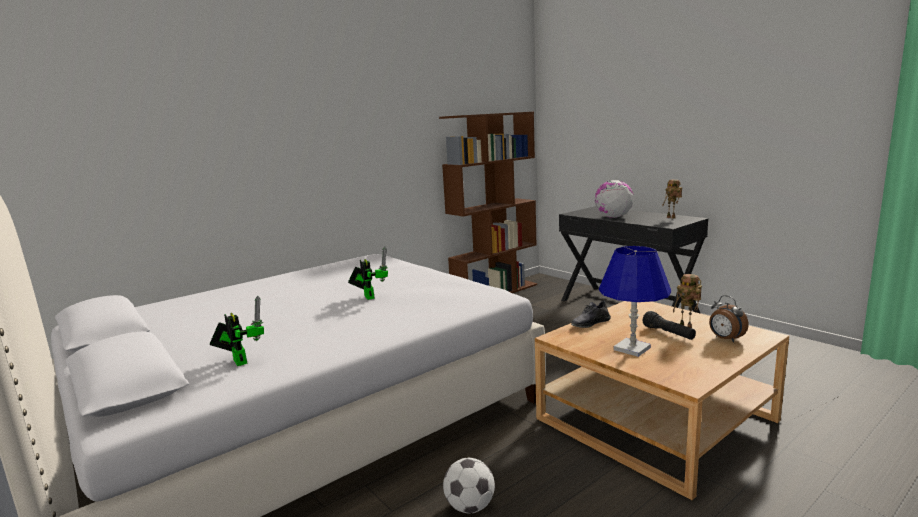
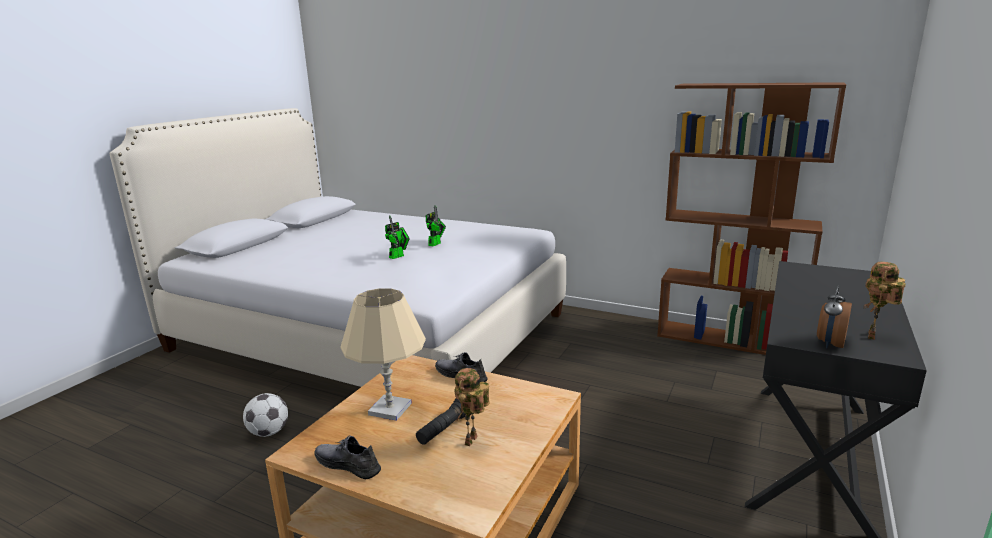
camera: 65 degrees right, 5 degrees up
(239, 360) = (264, 257): toy robot -> toy robot (436, 243)
(613, 217) = (806, 294): globe -> none
(632, 349) = (390, 409): blue table lamp -> beige table lamp
(710, 366) = (348, 465): none -> grey shoe
(725, 339) = (443, 474): alarm clock -> alarm clock (829, 343)

